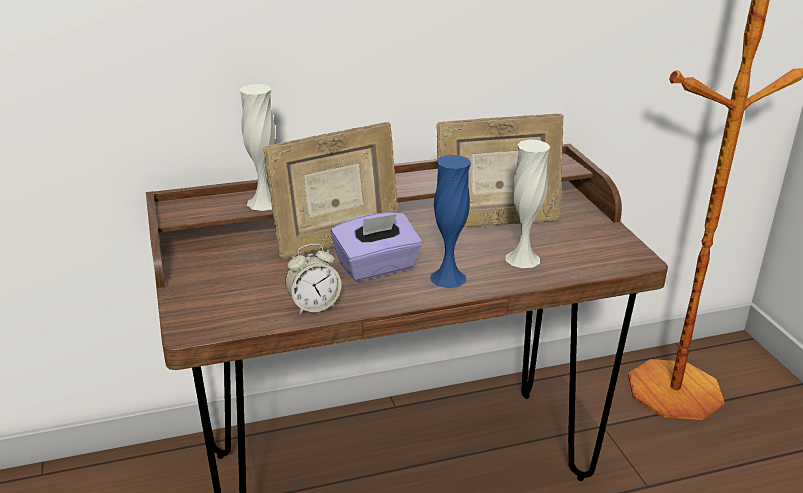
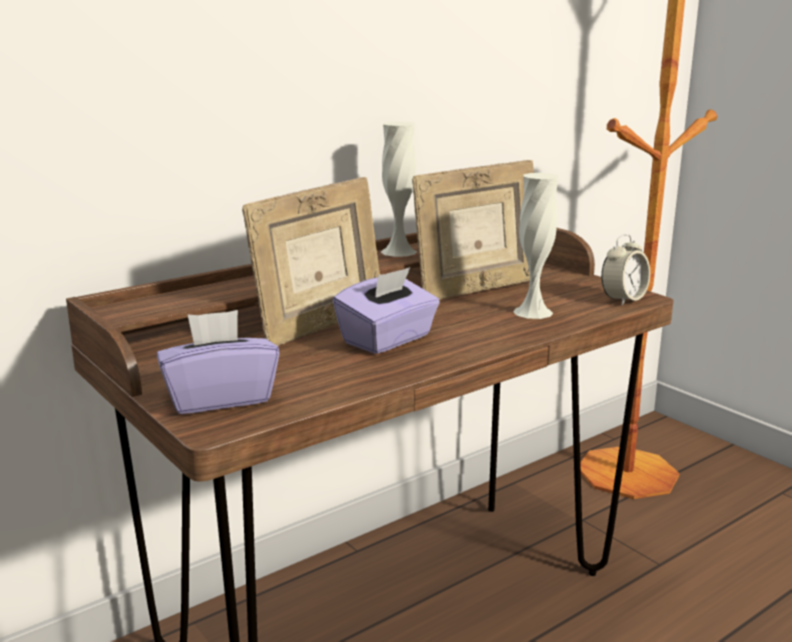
camera: 20 degrees left, 10 degrees down
(213, 302) = (220, 398): none -> purple tissue box
(264, 202) = (225, 291): white vase -> white vase (398, 251)
(313, 306) = (347, 381): alarm clock -> alarm clock (623, 299)
(448, 278) = (473, 337): blue vase -> none

